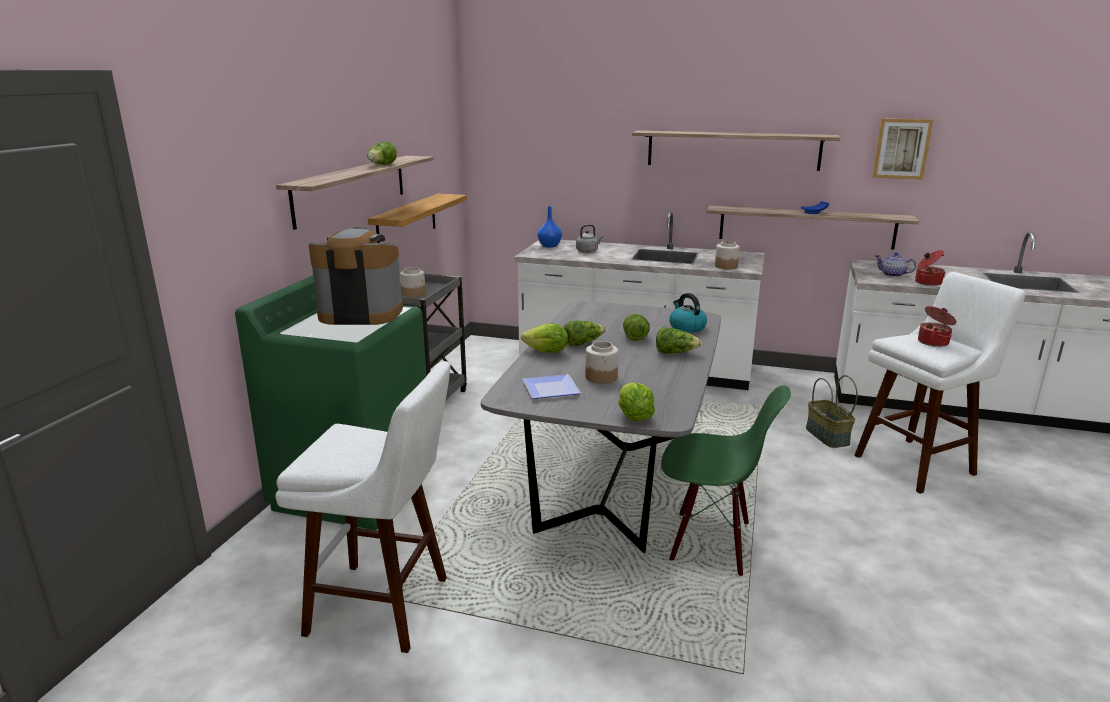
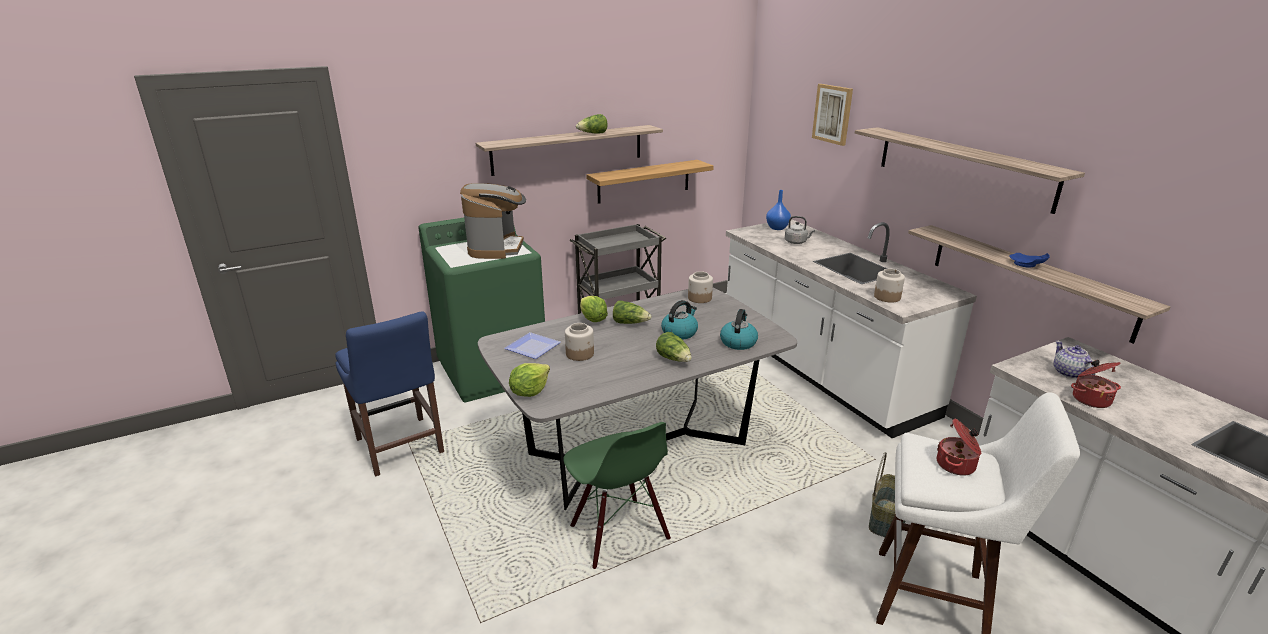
camera: 45 degrees right, 5 degrees up
(360, 314) = (496, 248): coffee machine -> coffee machine turned 45 degrees clockwise
(385, 607) = (400, 448): white stool -> blue chair
(413, 294) = (612, 242): jar -> jar (700, 298)
(634, 336) = (679, 332): lettuce -> kettle
(901, 148) = (1168, 209): picture -> picture (833, 114)

